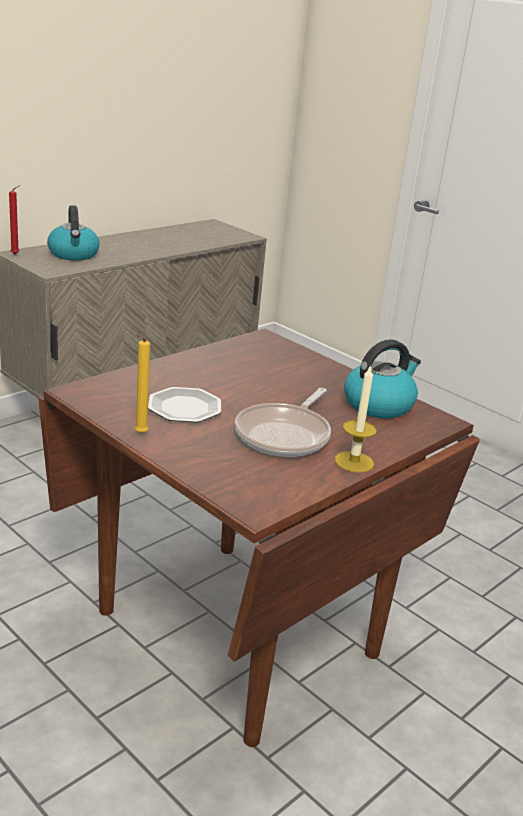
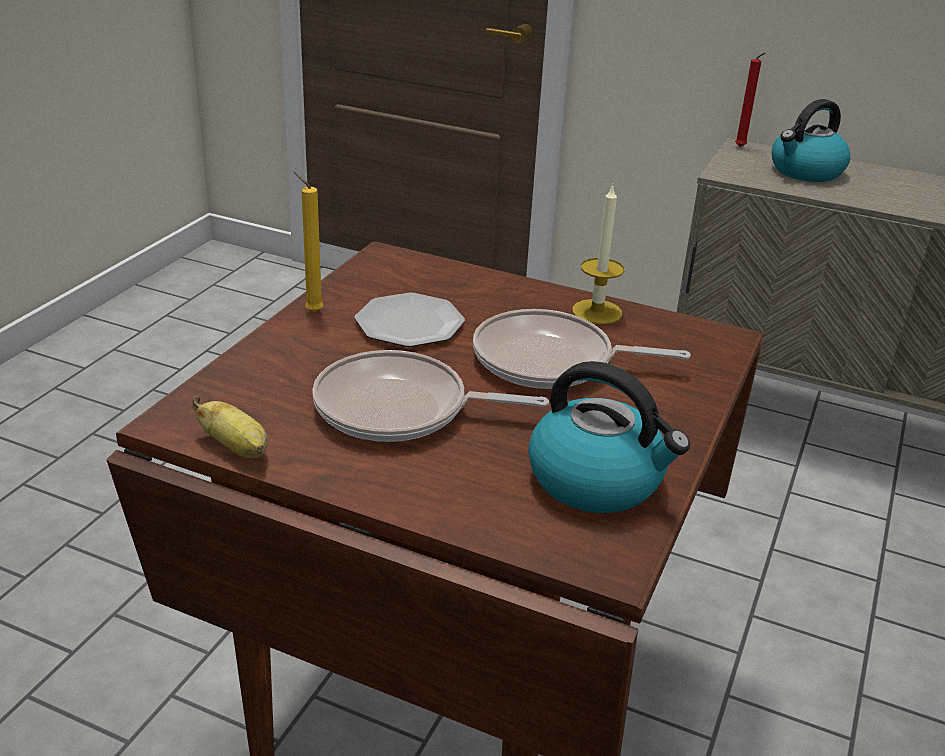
camera: 70 degrees right, 5 degrees up
(260, 382) = (551, 361): none -> frying pan
(300, 493) = (237, 448): none -> banana
(354, 462) = (364, 482): candle -> candle (597, 312)

